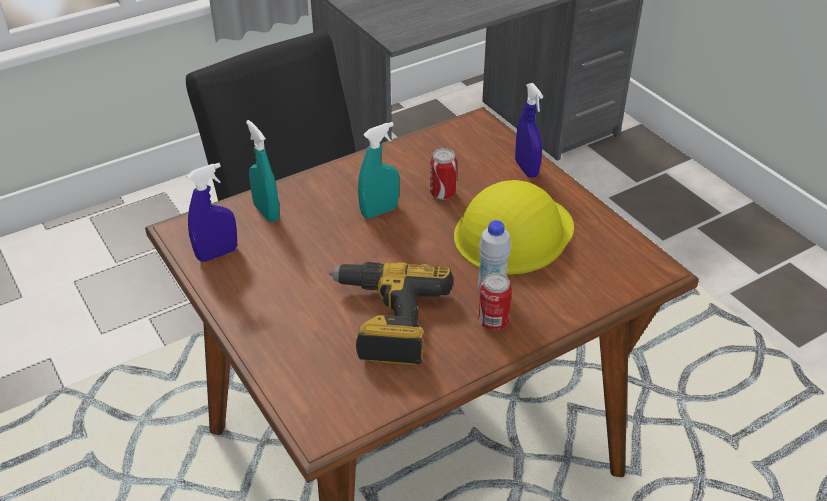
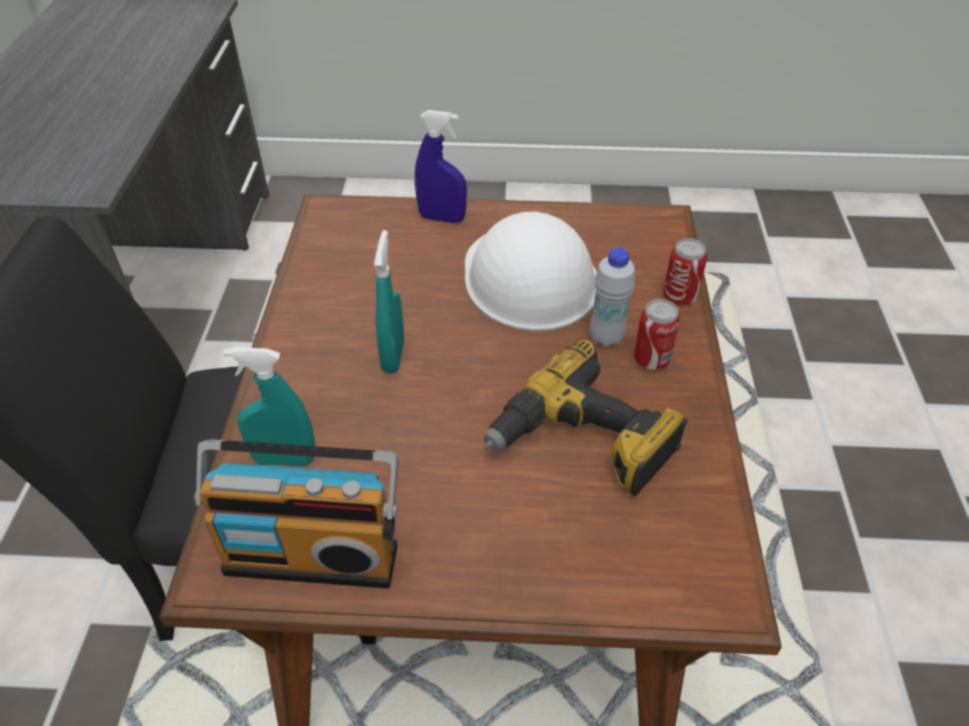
camera: 55 degrees left, 5 degrees up
(217, 254) = (313, 552): blue spray bottle -> radio
(442, 194) = (416, 293): can -> can (679, 297)
(513, 233) = (529, 277): yellow hard hat -> white hard hat

